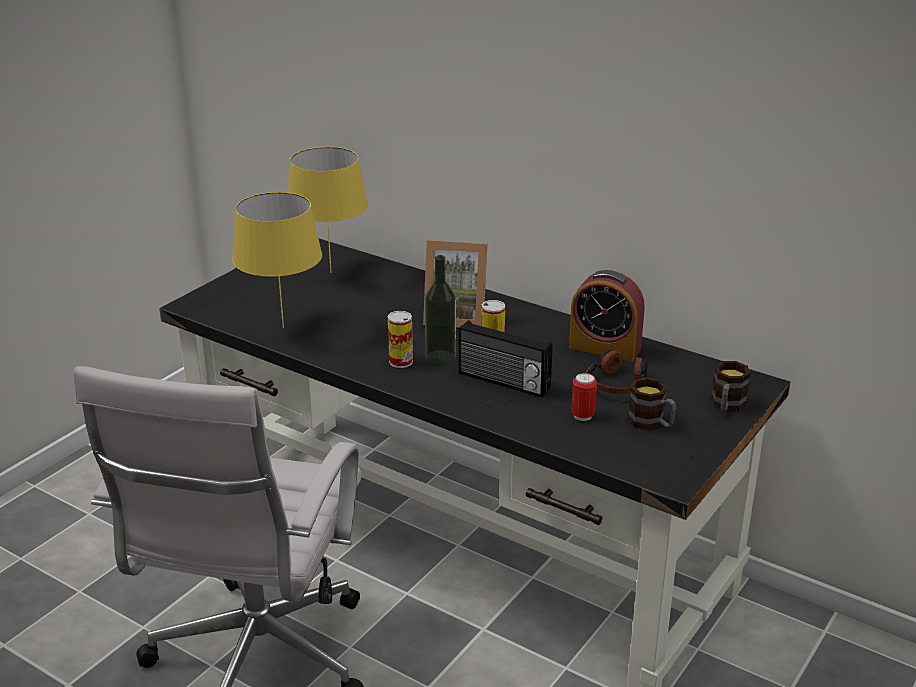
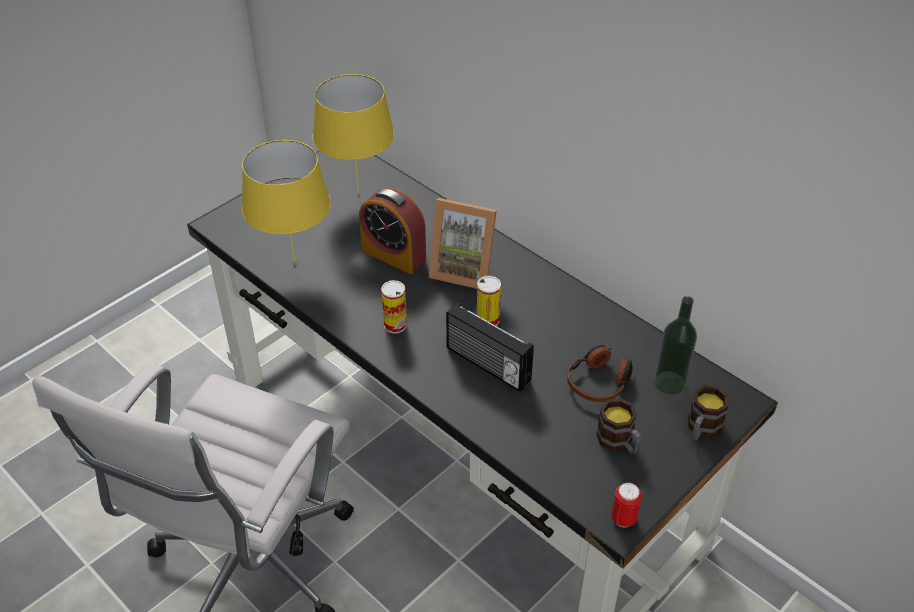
camera: 10 degrees right, 15 degrees up
(440, 357) = (435, 324): bottle -> bottle (669, 382)
(582, 415) = (553, 422): can -> can (623, 519)
(604, 348) = (600, 331): alarm clock -> alarm clock (393, 255)

